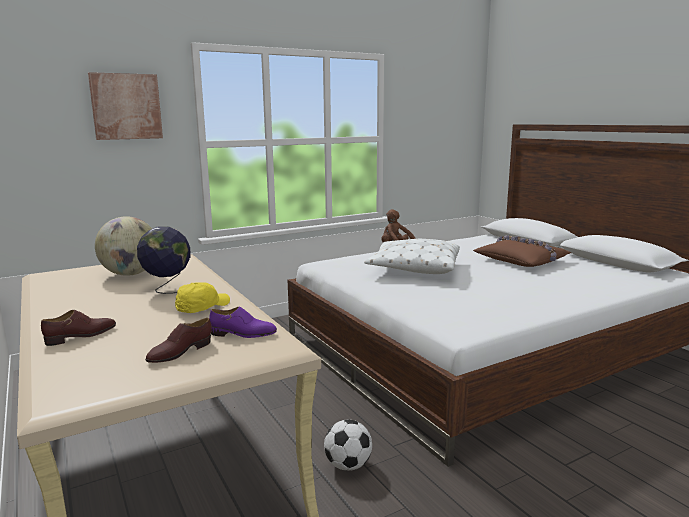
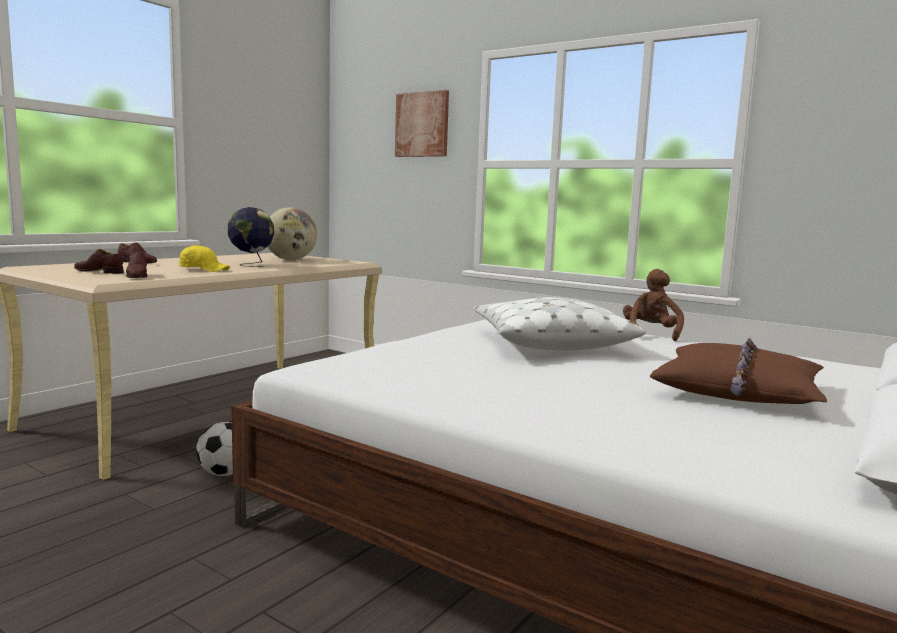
camera: 65 degrees right, 5 degrees down
(243, 334) = (137, 276): purple shoe -> brown shoe

